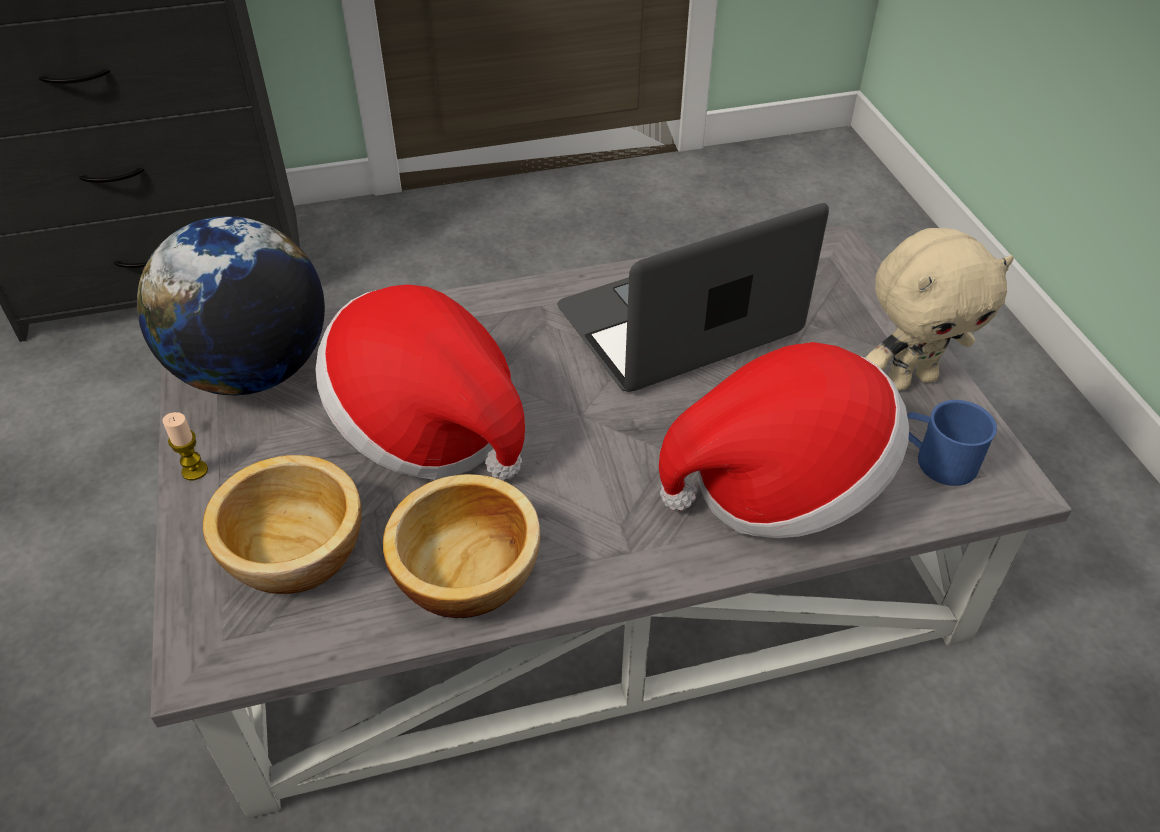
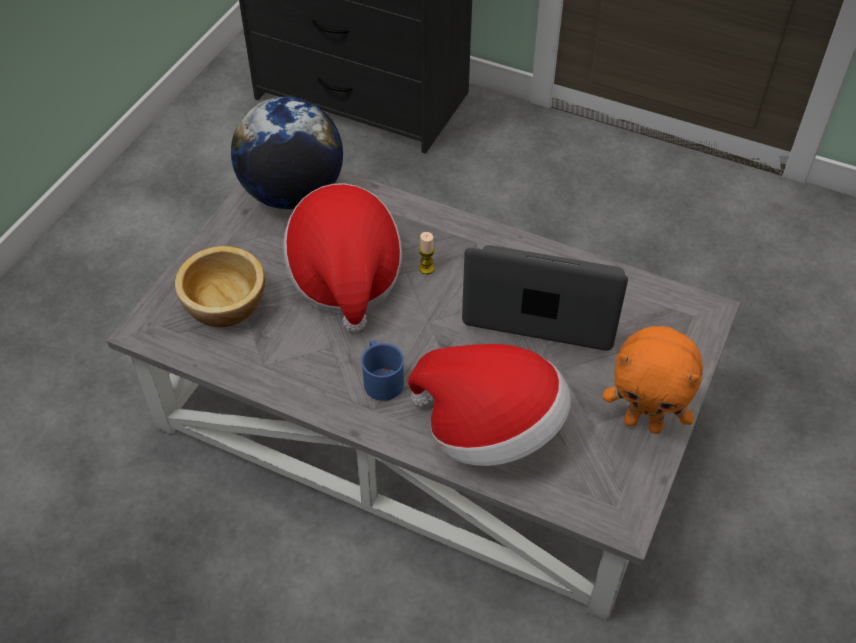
camera: 40 degrees right, 5 degrees up
(195, 471) = (219, 233): candle -> candle (426, 268)
(467, 571) = (289, 365): bowl -> none
(910, 379) = (644, 423): beige plush toy -> orange plush toy
(936, 460) = (597, 477): blue mug -> blue mug (381, 379)

